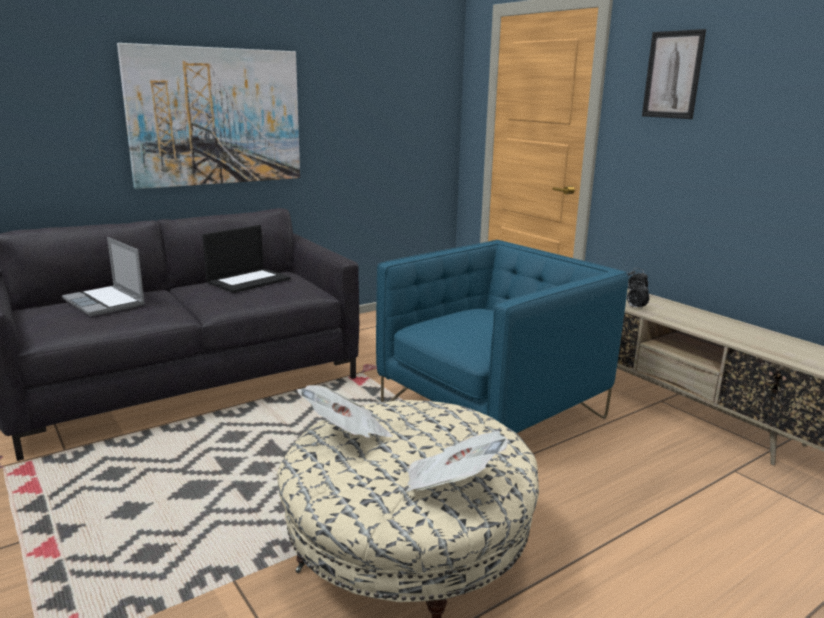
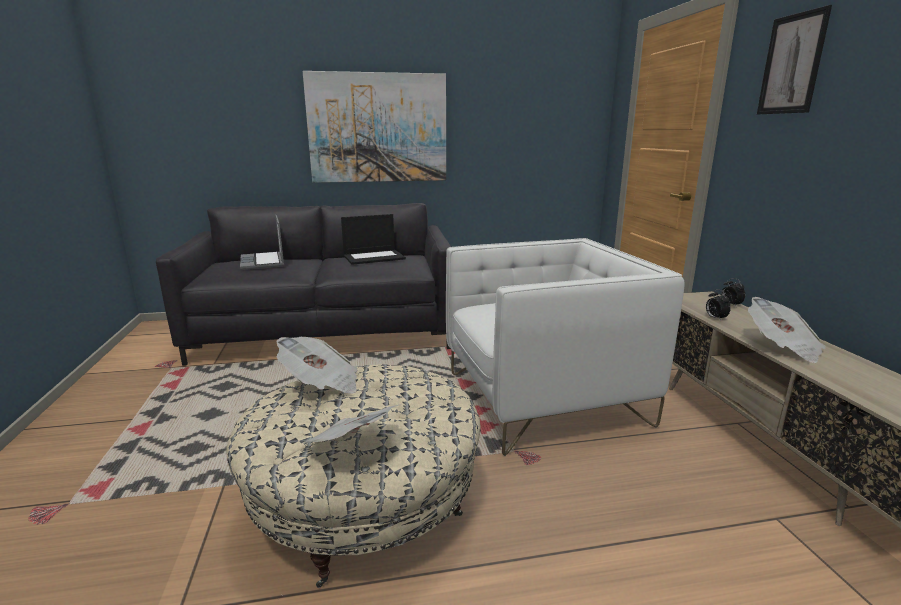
camera: 25 degrees right, 0 degrees up
(491, 413) = (543, 399): blue armchair -> white armchair
(704, 327) = (782, 347): none -> newspaper

